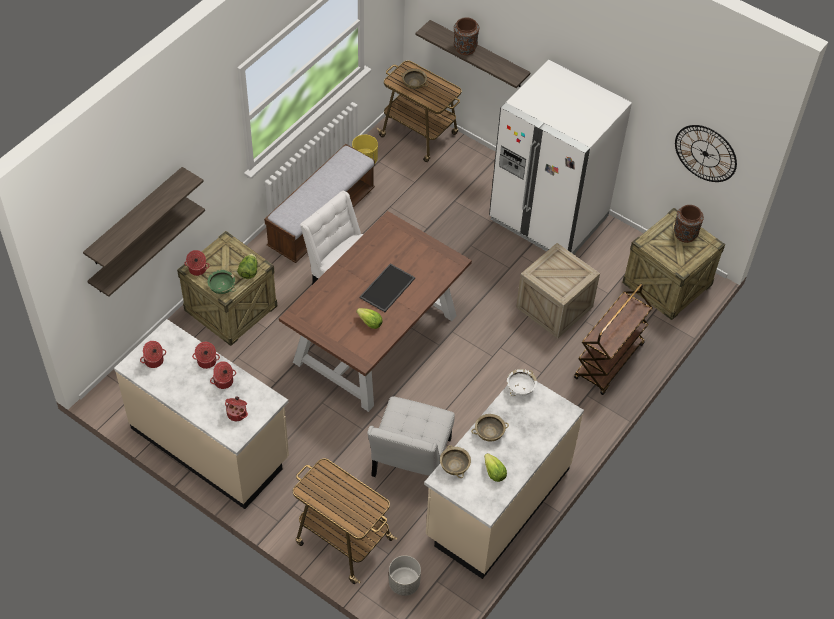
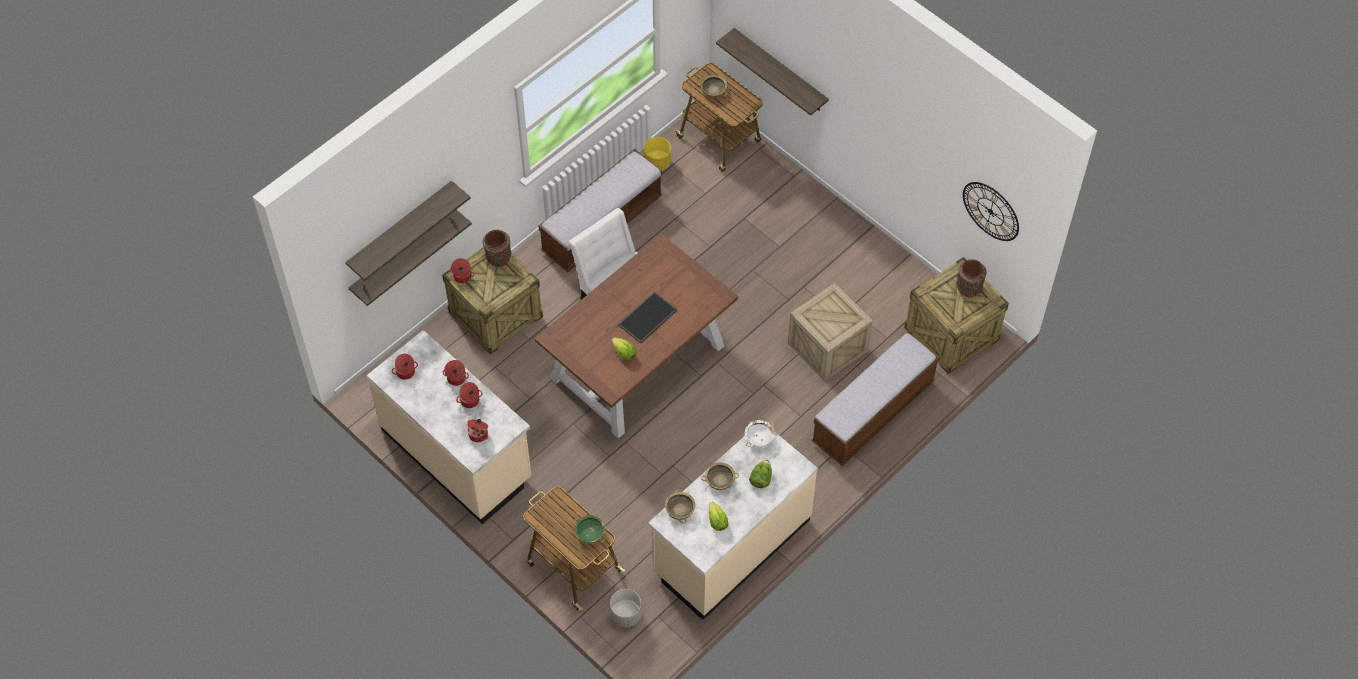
camera: 10 degrees right, 5 degrees up
(222, 287) = (484, 298): green bowl -> green bowl (590, 534)
(249, 271) = (513, 284): lettuce -> lettuce (761, 478)
(409, 462) = (651, 494): white chair -> none
(464, 48) = (764, 65): brown vase -> brown vase (498, 258)
(548, 218) = (840, 248): white fridge -> none
(609, 362) = (873, 413): brown cart -> bench

